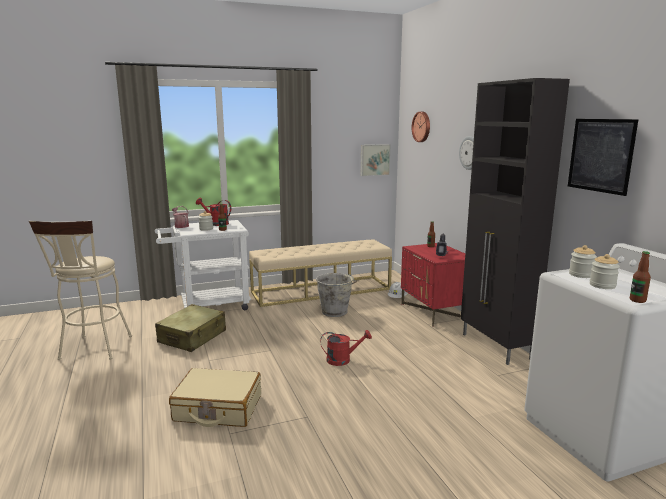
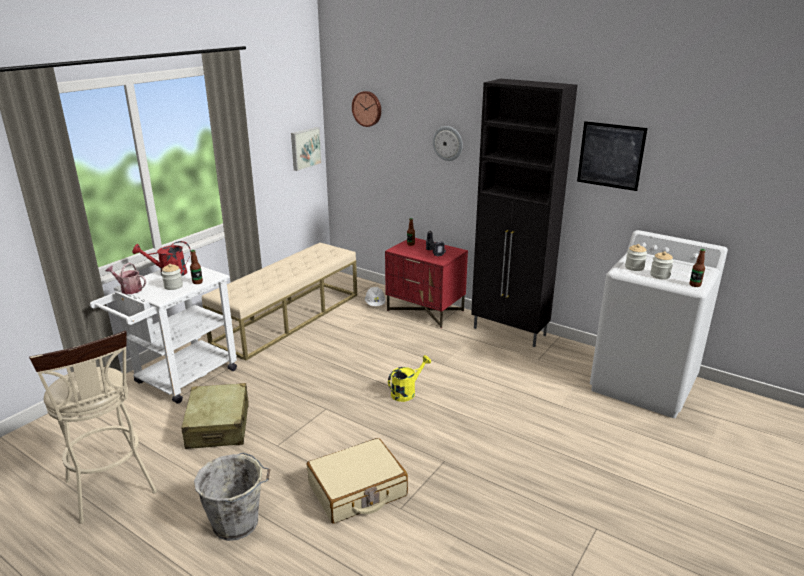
camera: 35 degrees left, 10 degrees up
(335, 312) = (336, 341): grey bucket -> grey bucket (238, 523)
(343, 360) = (406, 392): red watering can -> yellow watering can

